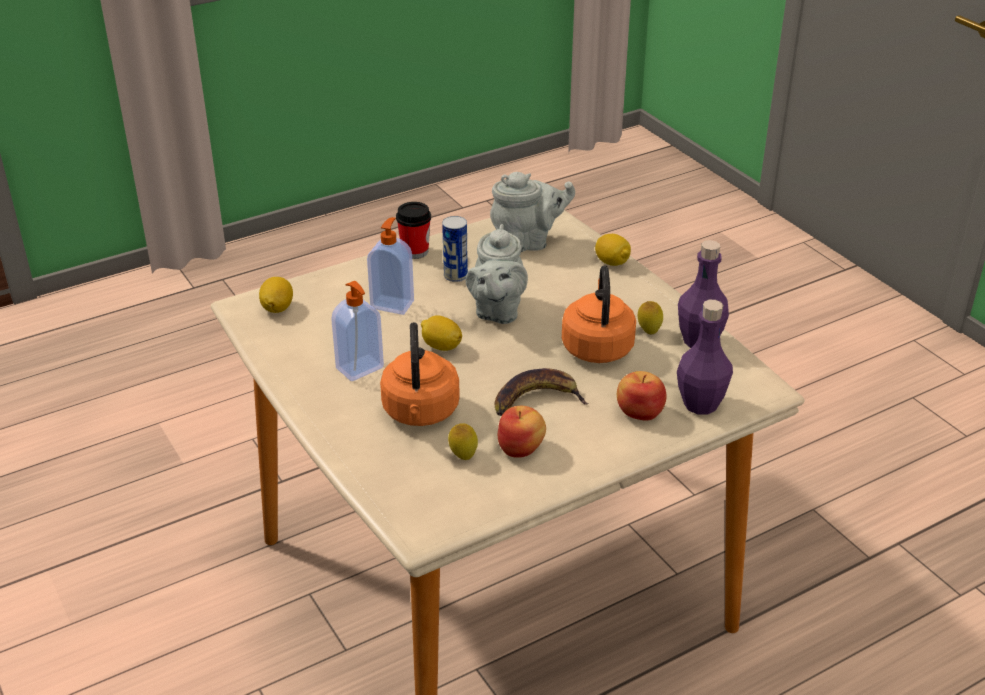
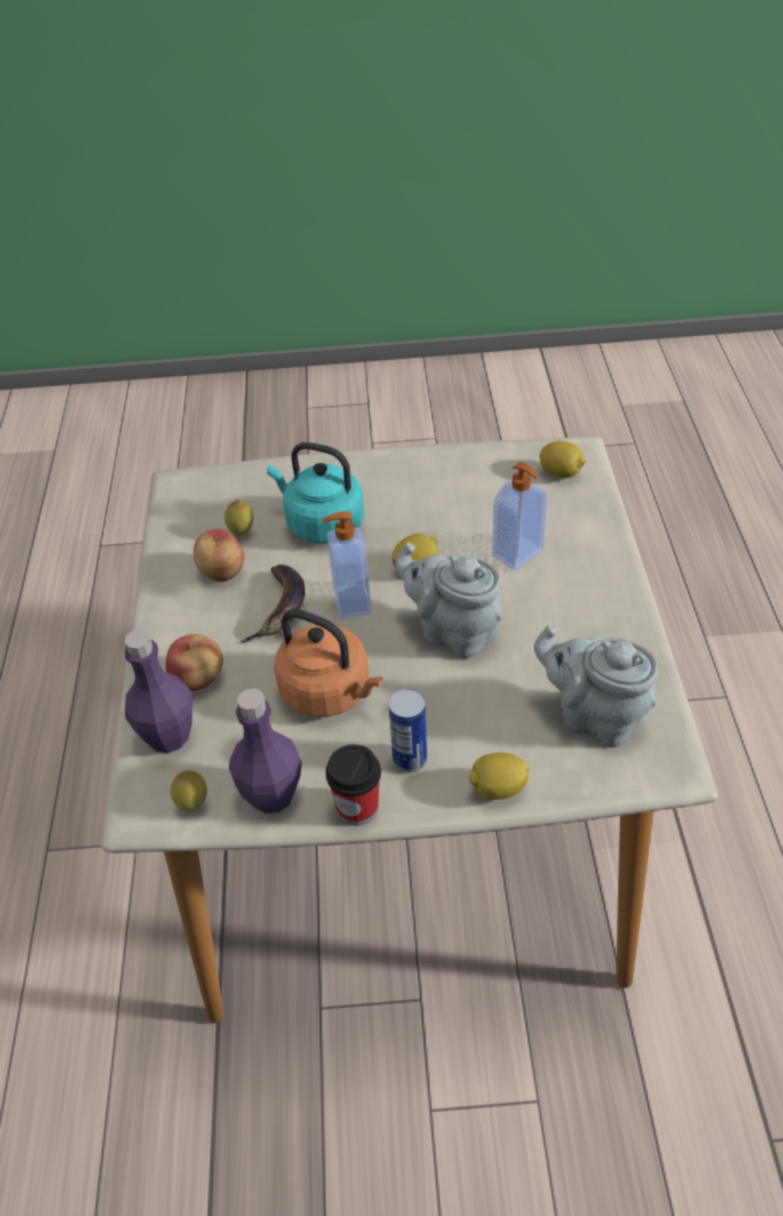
camera: 120 degrees right, 10 degrees up
(360, 369) = (417, 503): soap dispenser -> soap dispenser (350, 602)
(415, 251) = (625, 602): cup -> cup (357, 808)
(420, 413) = (321, 524): orange kettle -> turquoise kettle
(455, 276) = (549, 621): can -> can (410, 759)
(527, 243) = (594, 717): grey teapot -> grey teapot turned 105 degrees clockwise
(649, 331) = (324, 754): lemon -> lemon (193, 805)

